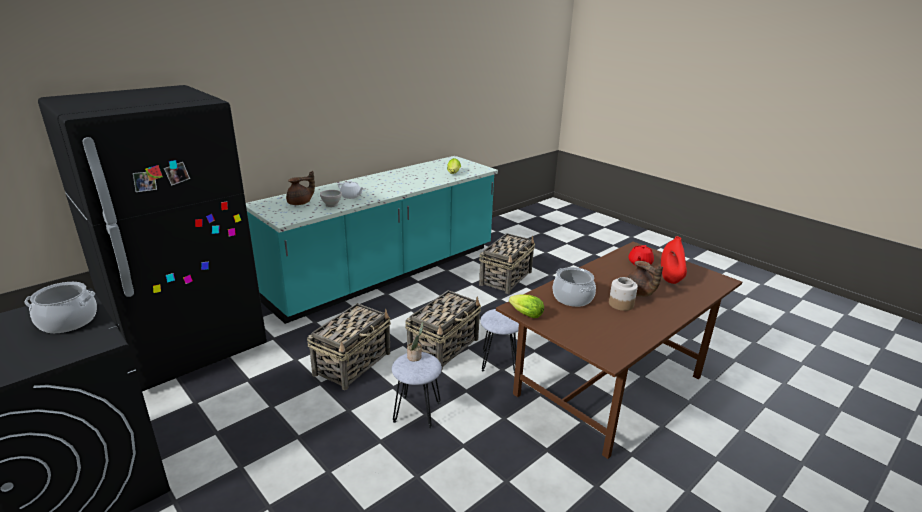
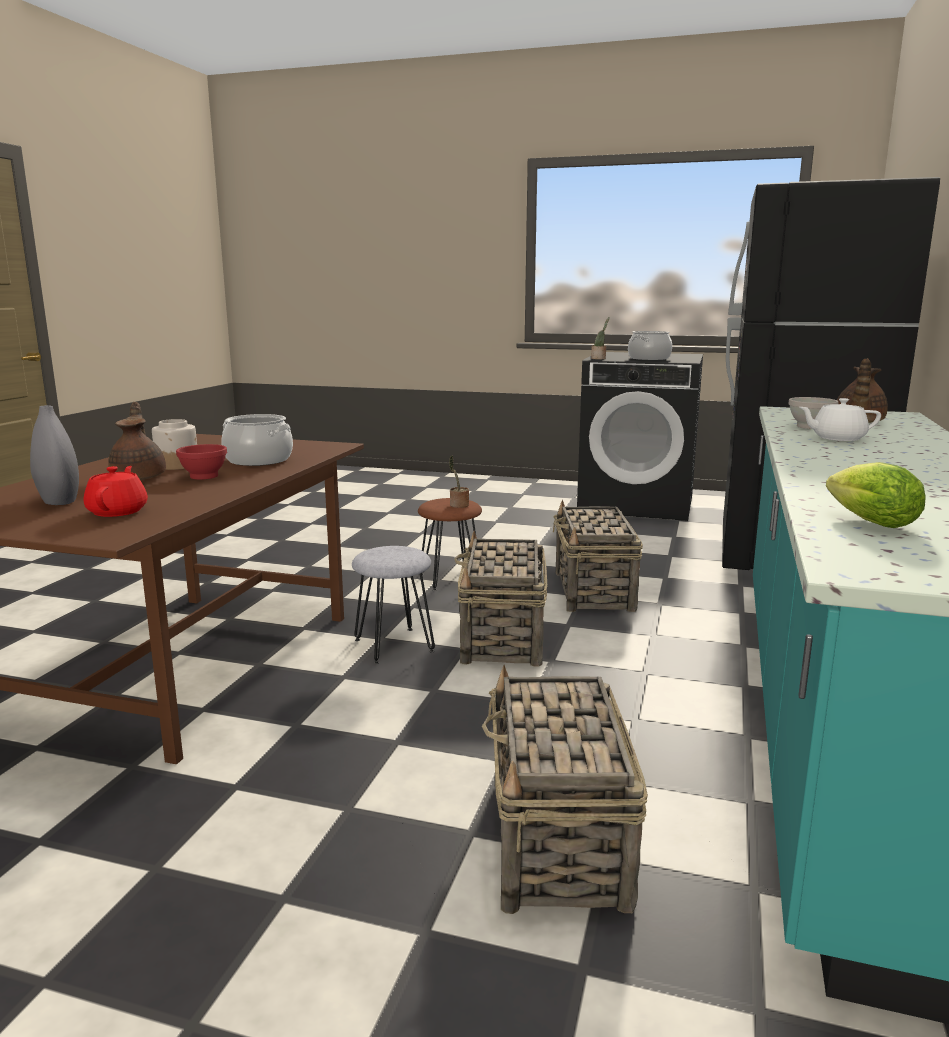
camera: 150 degrees right, 10 degrees down
(102, 341) = (599, 359): none -> potted plant
(416, 411) = (451, 579): grey stool -> brown stool
(524, 314) = (320, 443): lettuce -> none
(604, 285) = (204, 476): none -> red bowl
(639, 293) = (140, 477): brown teapot -> brown teapot turned 45 degrees clockwise
(670, 279) = (58, 500): red vase -> grey vase

